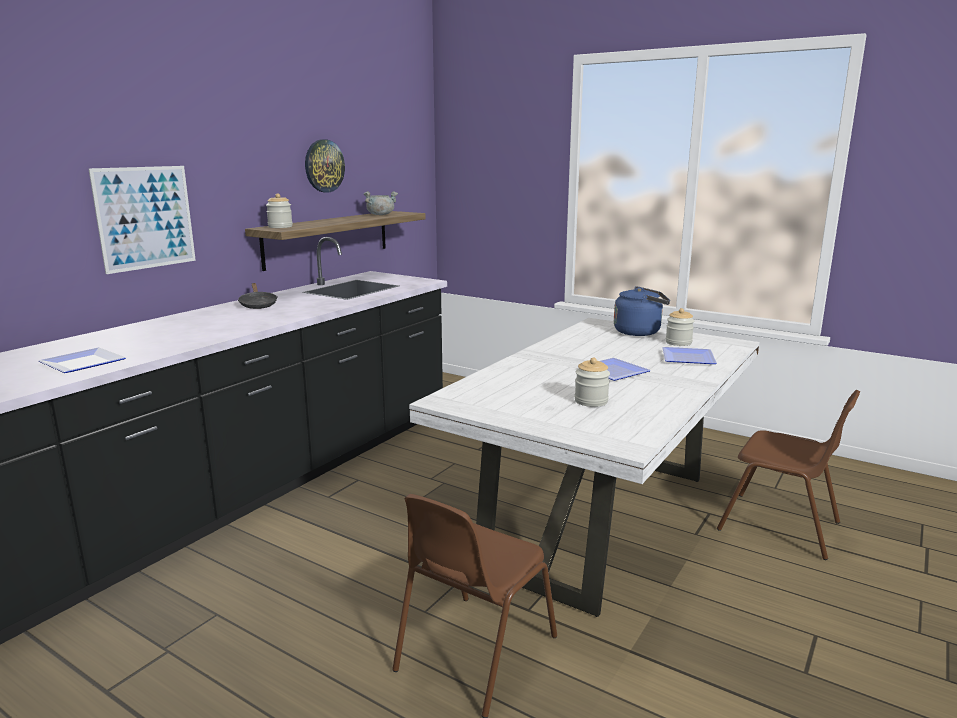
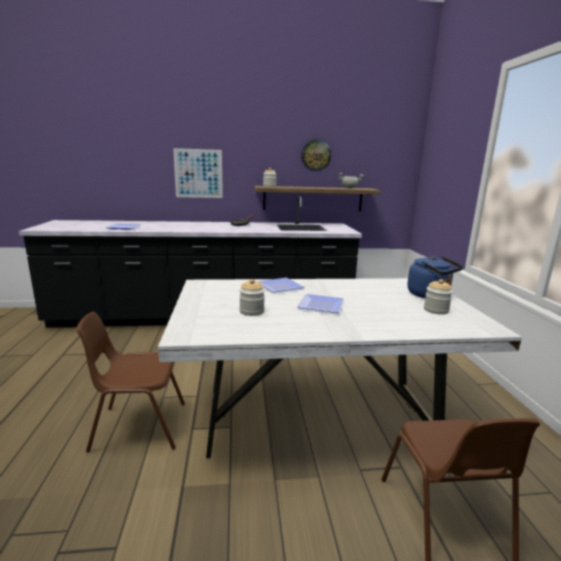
camera: 50 degrees right, 0 degrees up
(686, 358) = (403, 319): plate -> plate (280, 286)

